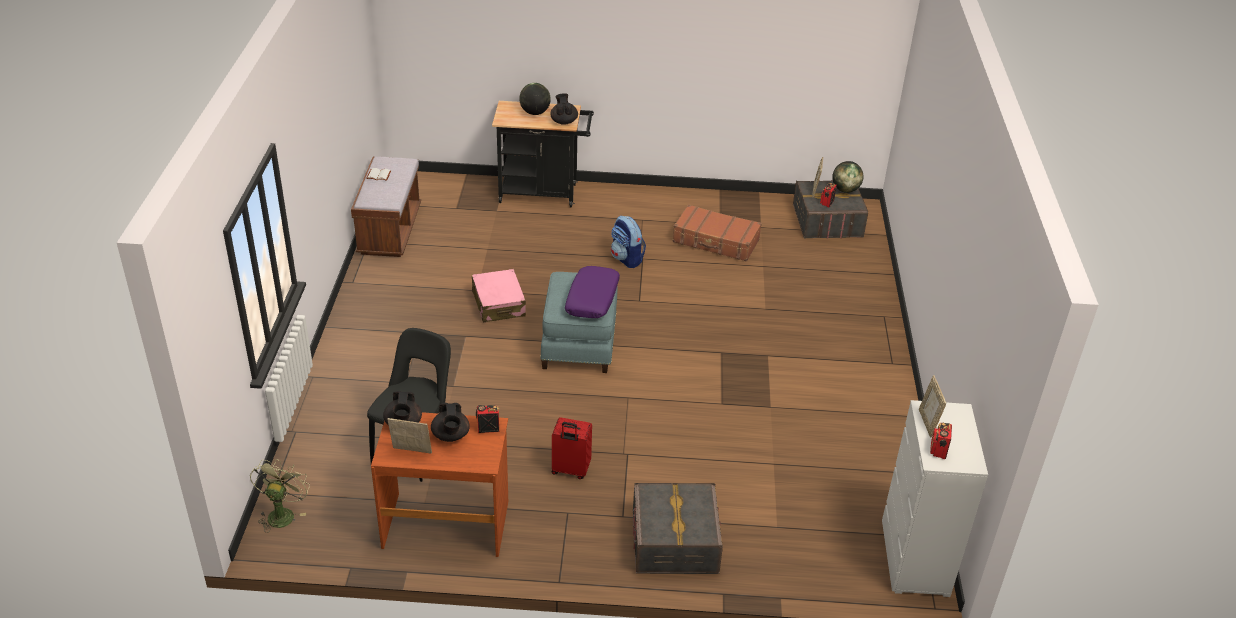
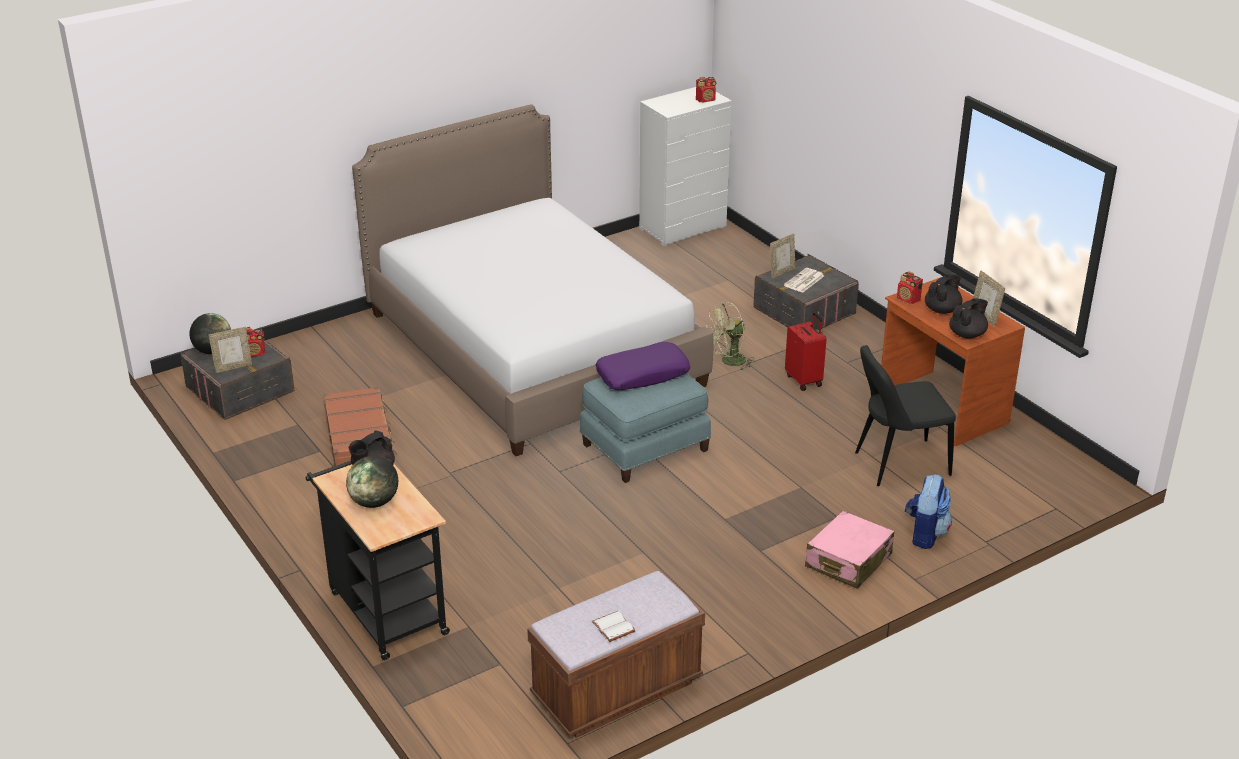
camera: 125 degrees left, 5 degrees down
(282, 513) = (1063, 489): green fan -> green fan (729, 362)
(498, 304) = (647, 526): pink suitcase -> pink suitcase (848, 561)
(627, 259) = (462, 482): backpack -> backpack (925, 534)
(673, 508) = (804, 281): none -> newspaper
(763, 356) = (533, 348): none -> bed
(927, 423) = (683, 108): picture frame -> picture frame (781, 272)

